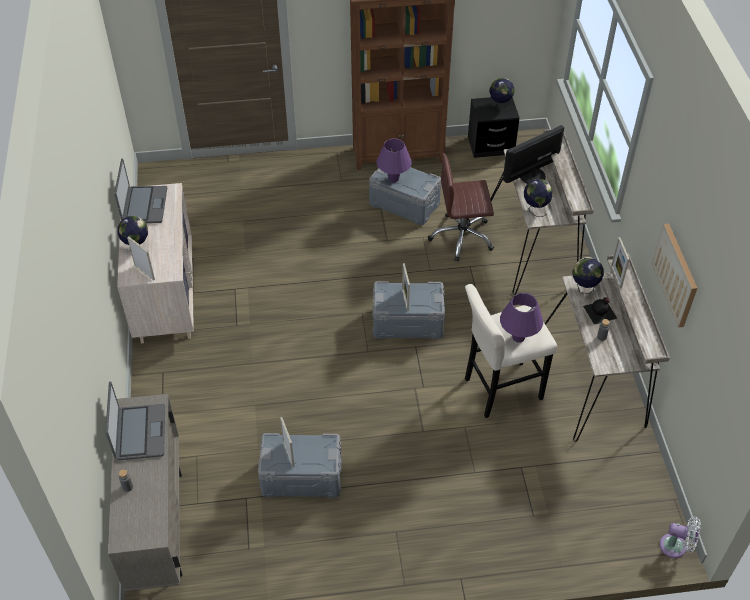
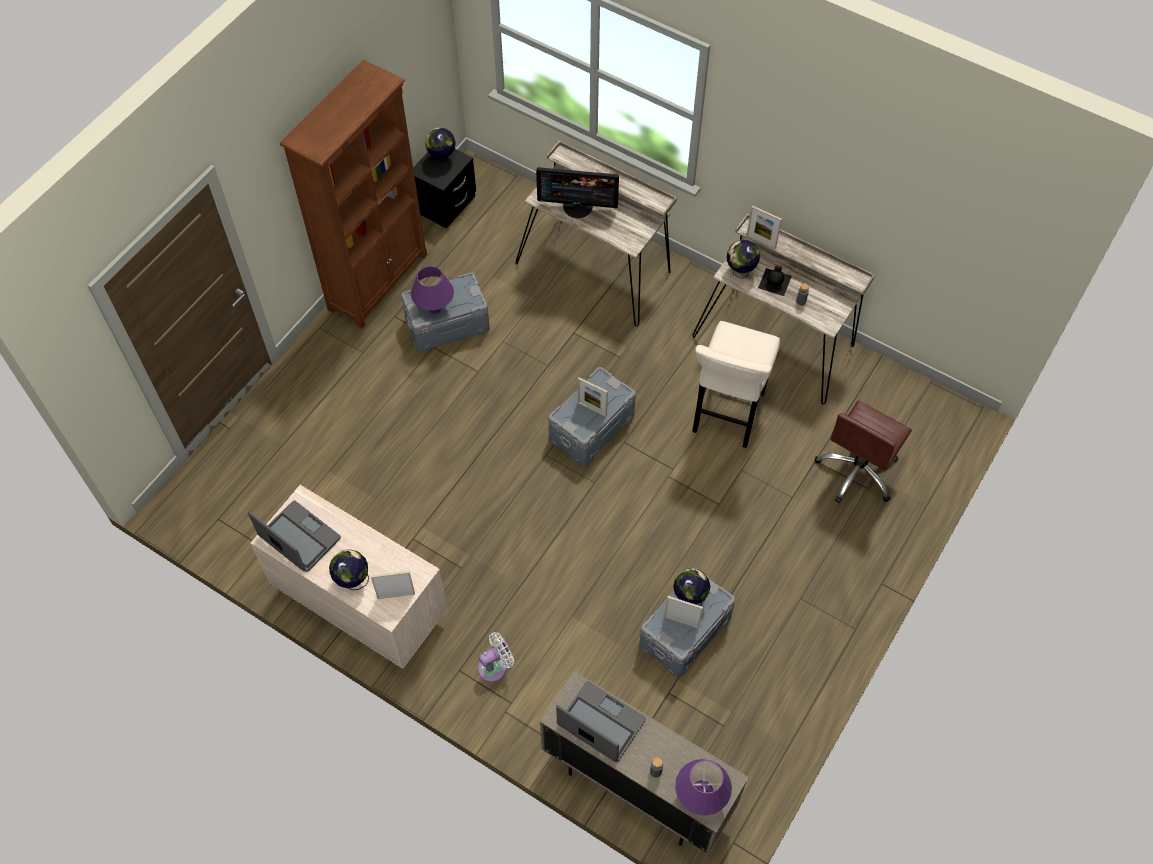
camera: 50 degrees left, 10 degrees up
(461, 237) = (534, 313): brown office chair -> brown office chair (857, 471)
(518, 337) = (750, 357): purple table lamp -> purple table lamp (700, 797)
(531, 175) = (578, 206): monitor -> monitor turned 90 degrees counterclockwise
(535, 209) = (620, 235): globe -> globe (689, 598)
(676, 274) = (845, 203): picture -> none
(676, 547) = (971, 416): white fan -> white fan (495, 667)

